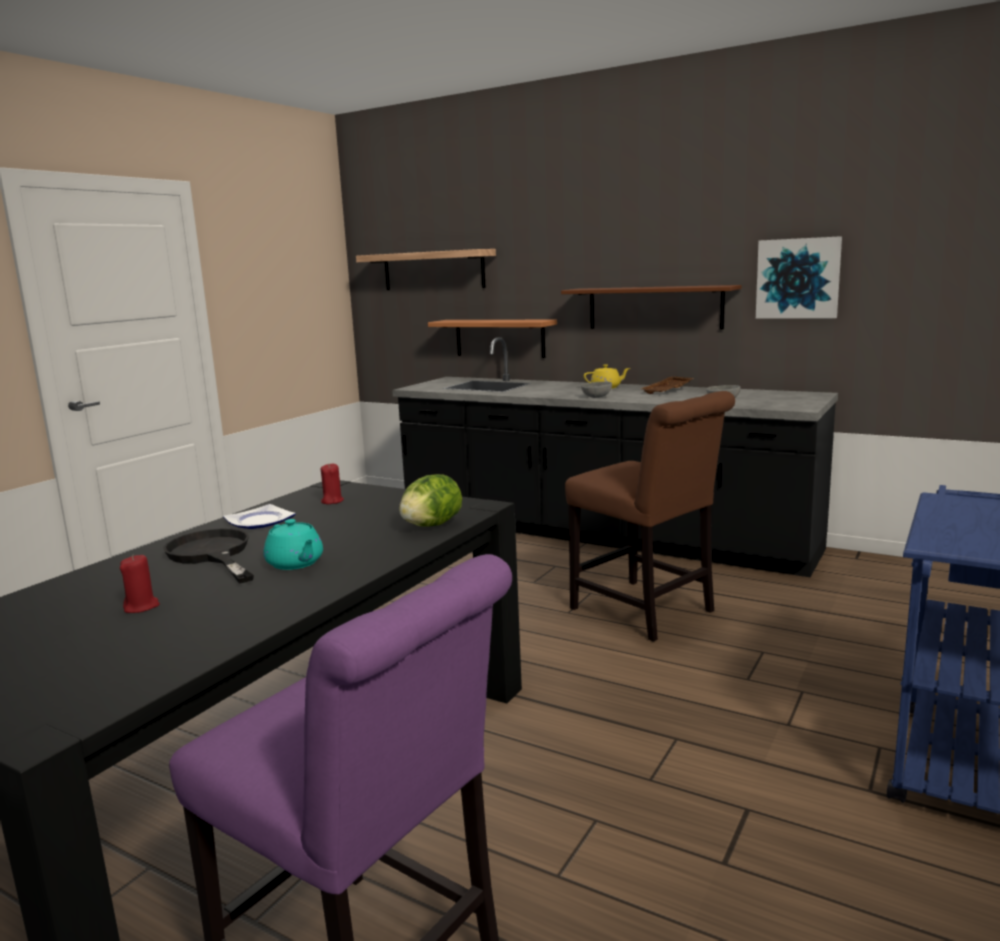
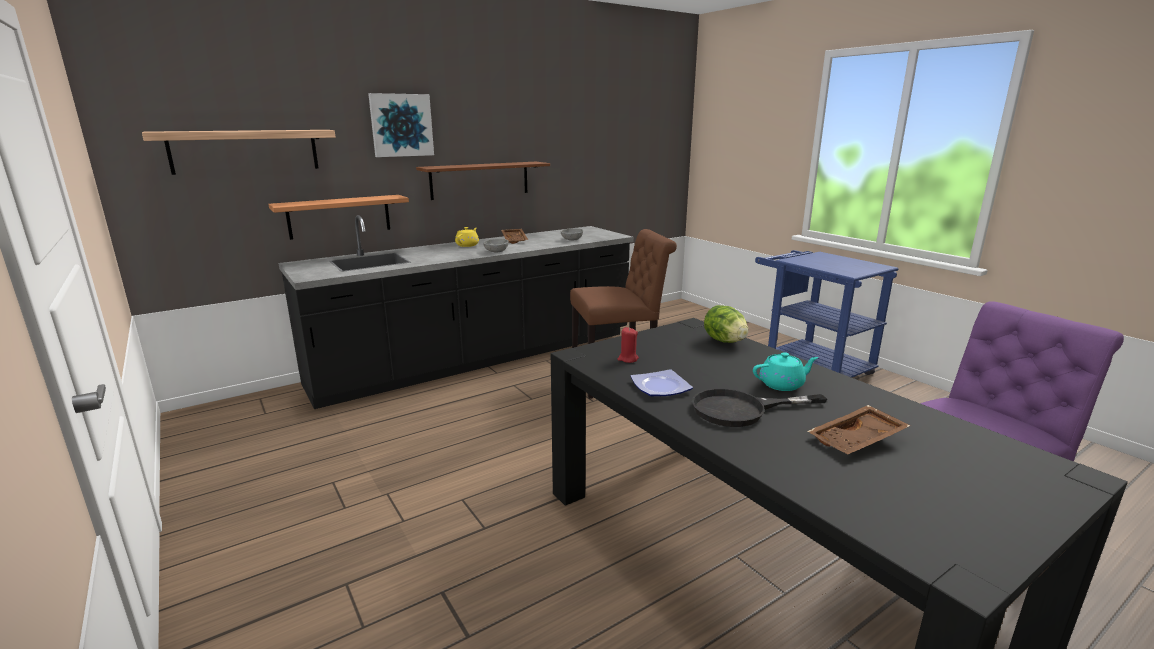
camera: 65 degrees left, 5 degrees up
(141, 607) = (857, 440): red candle -> brown tray
(798, 278) = (566, 156): picture -> picture (401, 125)

